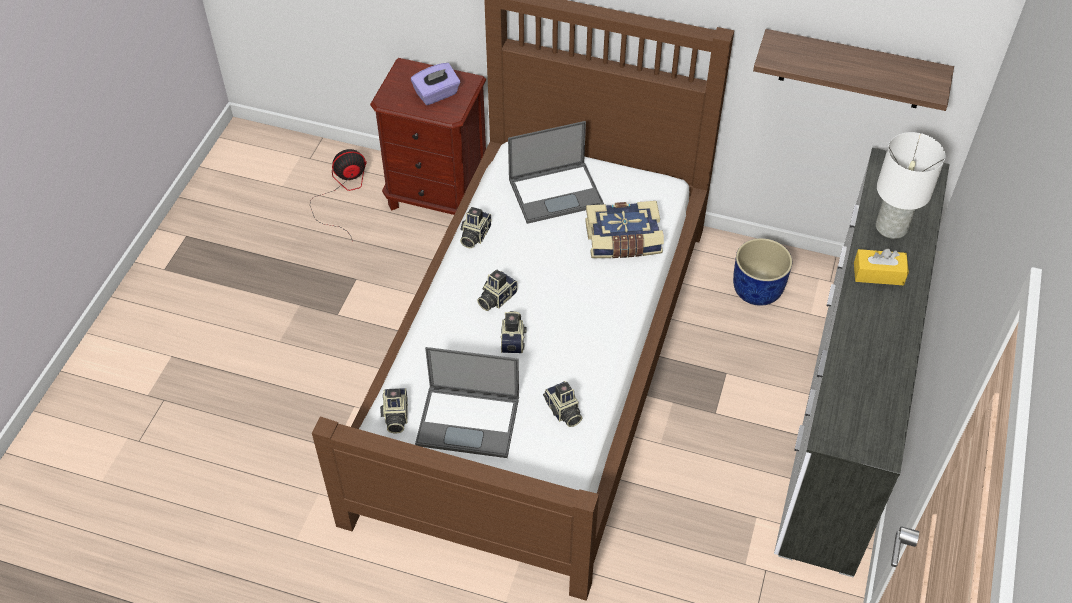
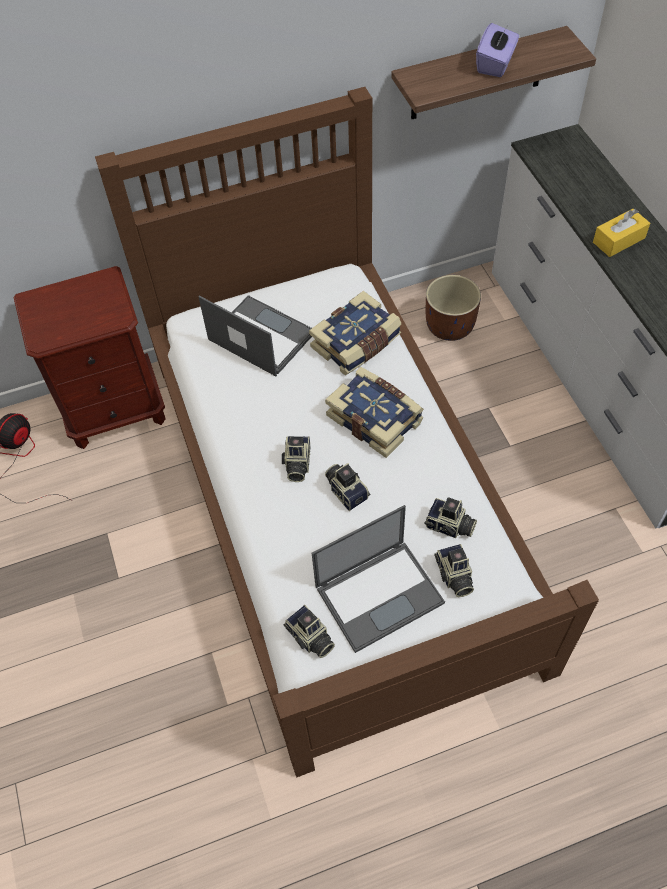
camera: 35 degrees left, 5 degrees up
(437, 94) = (87, 307): purple tissue box -> purple tissue box (495, 64)
(474, 235) = (223, 420): camera -> camera (453, 576)
(556, 192) = (260, 336): laptop -> laptop turned 90 degrees counterclockwise
(584, 303) = (375, 418): none -> book
(757, 290) = (450, 326): blue planter -> brown planter
(892, 228) = (590, 197): white table lamp -> none

